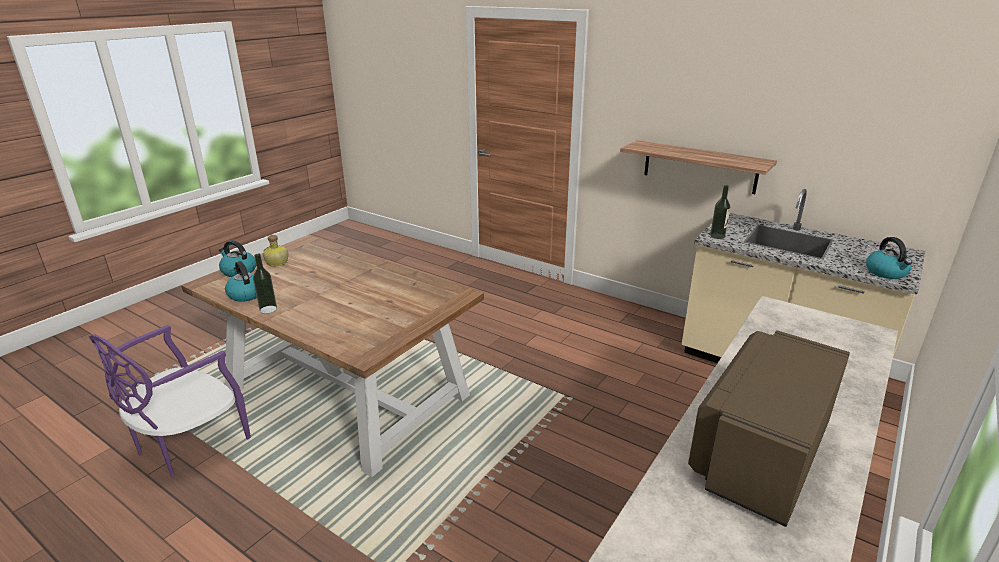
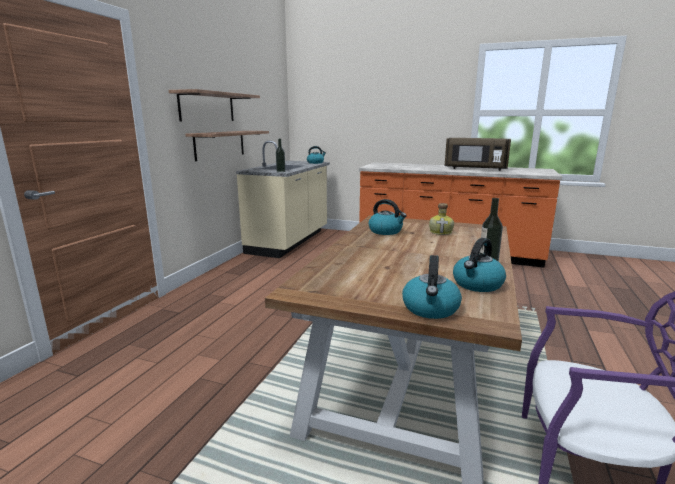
camera: 105 degrees left, 10 degrees down
(277, 263) = (381, 291): bottle -> bottle (441, 232)
(405, 289) = (386, 231): none -> kettle
(686, 114) = (207, 107): none -> shelf

